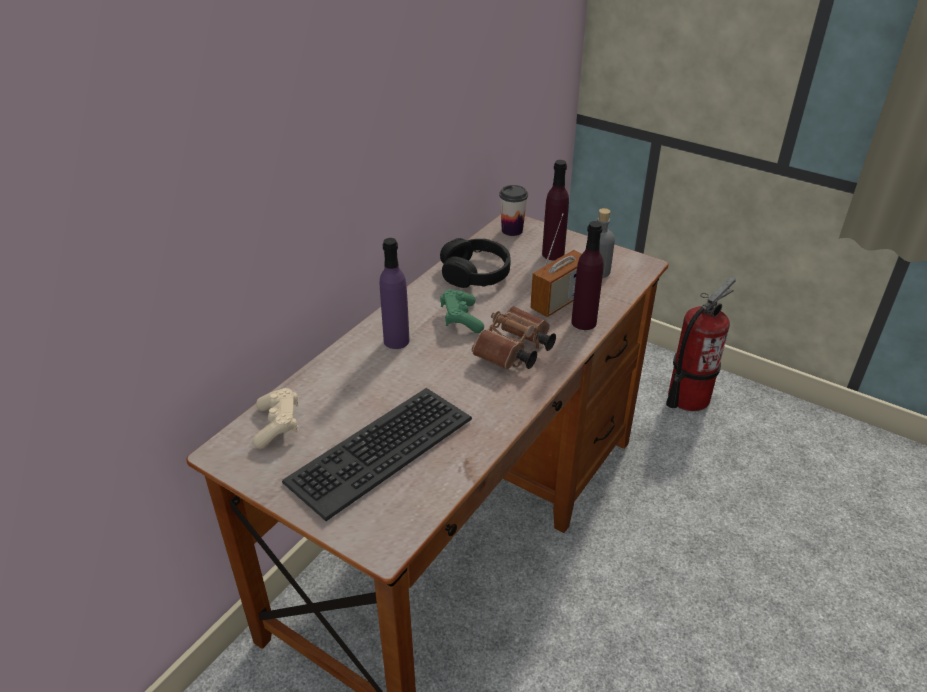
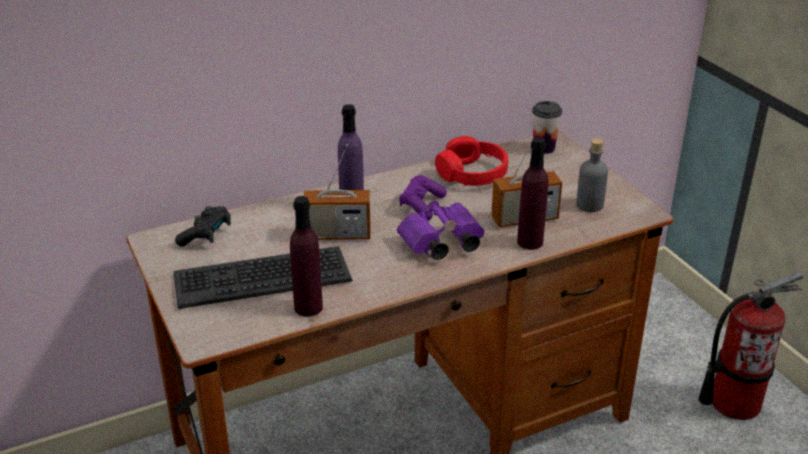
camera: 30 degrees right, 5 degrees down
(278, 425) = (206, 235): beige game controller -> black game controller
(411, 376) = (338, 235): none -> radio
(461, 319) = (422, 206): green game controller -> purple game controller
(475, 273) = (472, 174): black headphones -> red headphones
(513, 353) = (440, 245): brown binoculars -> purple binoculars
(553, 254) = (561, 178): purple bottle -> purple bottle (308, 307)

